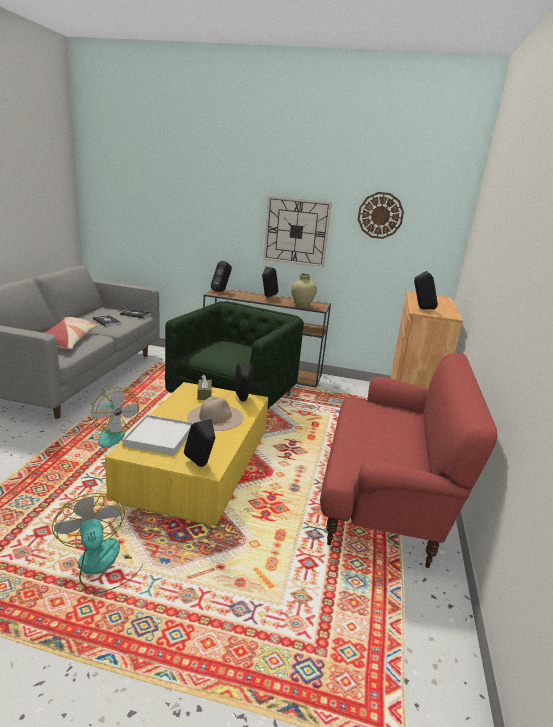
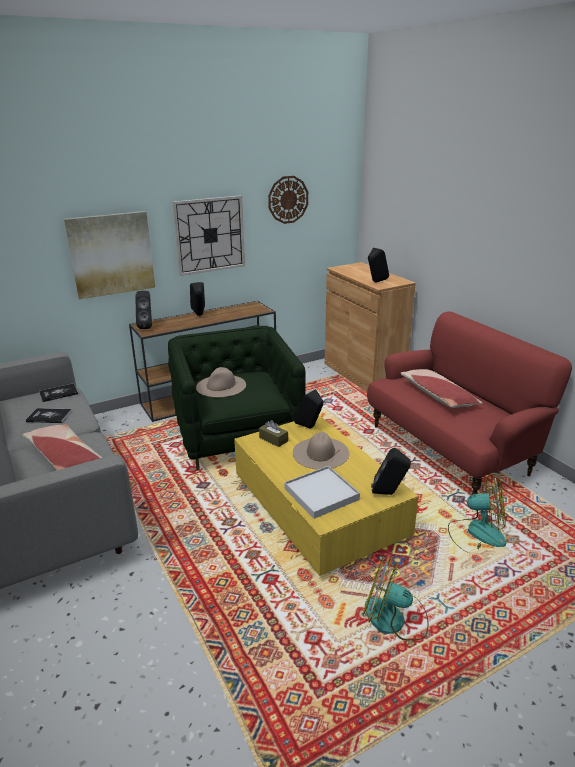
camera: 40 degrees left, 5 degrees up
(108, 435) = (200, 533): fan -> fan (476, 533)
(213, 228) = (111, 254): none -> picture
(224, 347) = (221, 386): none -> beige hat
(302, 305) = (245, 313): beige vase -> none
(381, 429) = (437, 396): none -> pillow

